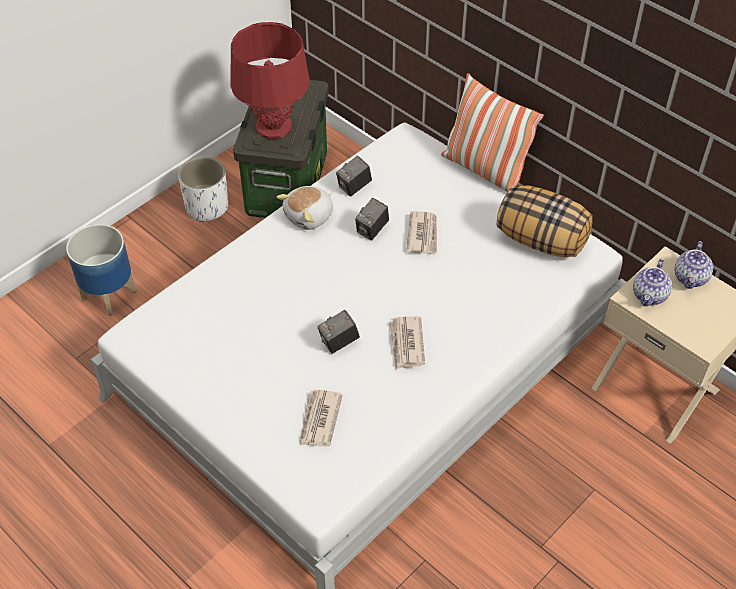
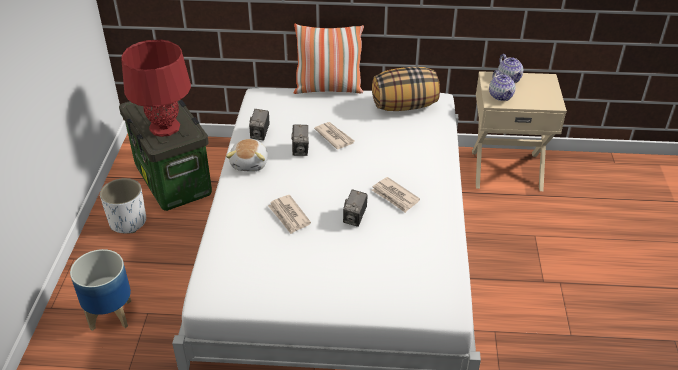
camera: 40 degrees left, 10 degrees down
(319, 420) = (394, 266): newspaper -> newspaper (289, 216)

